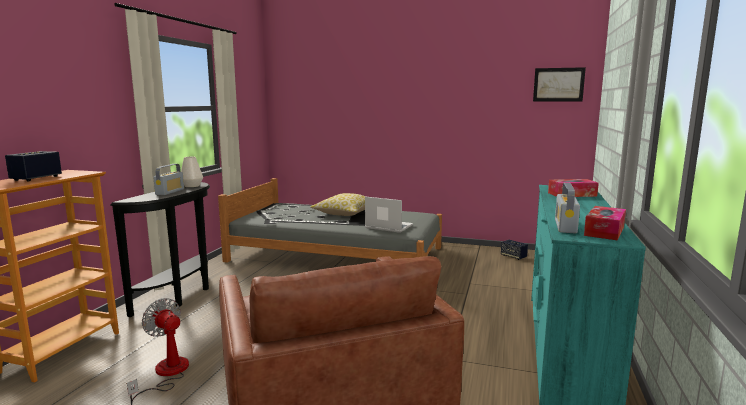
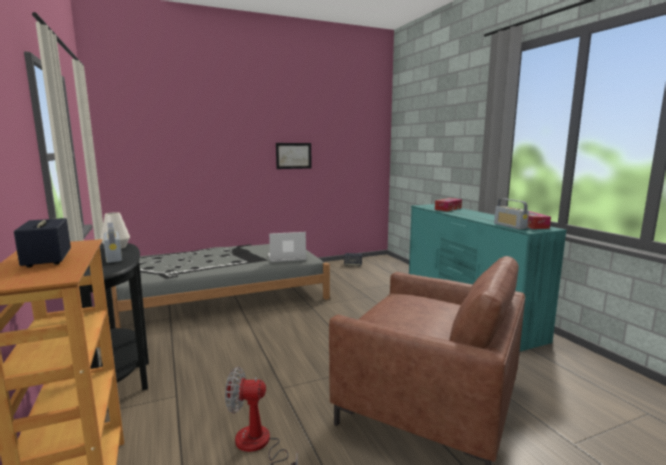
camera: 40 degrees left, 0 degrees up
(344, 213) = (224, 254): pillow -> none
(558, 84) = (366, 133): picture -> picture (293, 155)

